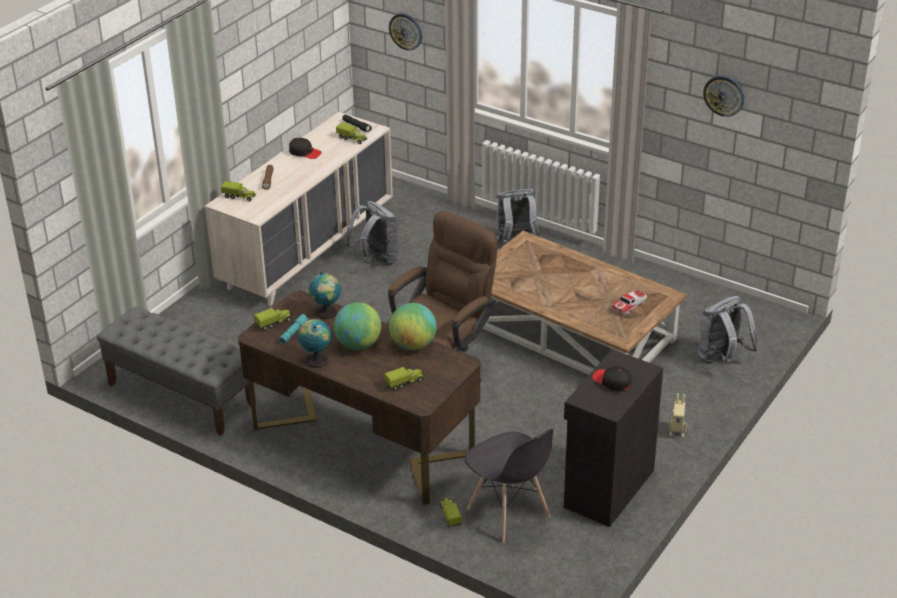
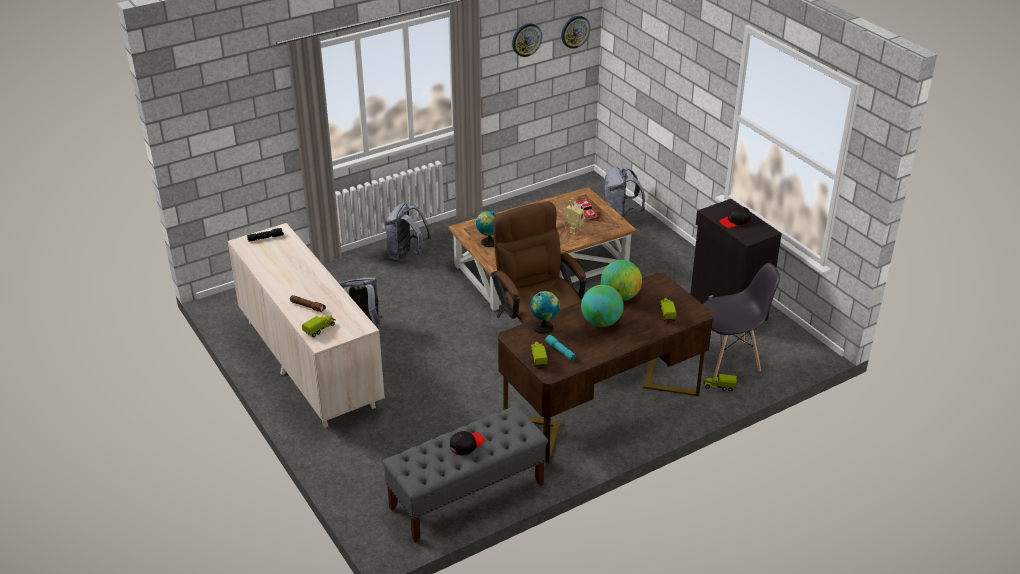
camera: 65 degrees left, 0 degrees up
(305, 152) = (280, 275): black cap -> black cap (466, 445)
(316, 359) = (607, 349): globe -> globe (488, 242)
(352, 139) = (284, 245): toy truck -> none
(406, 31) = (240, 136): wall clock -> wall clock (575, 31)
(676, 432) = (685, 260): toy robot -> toy robot (573, 230)

